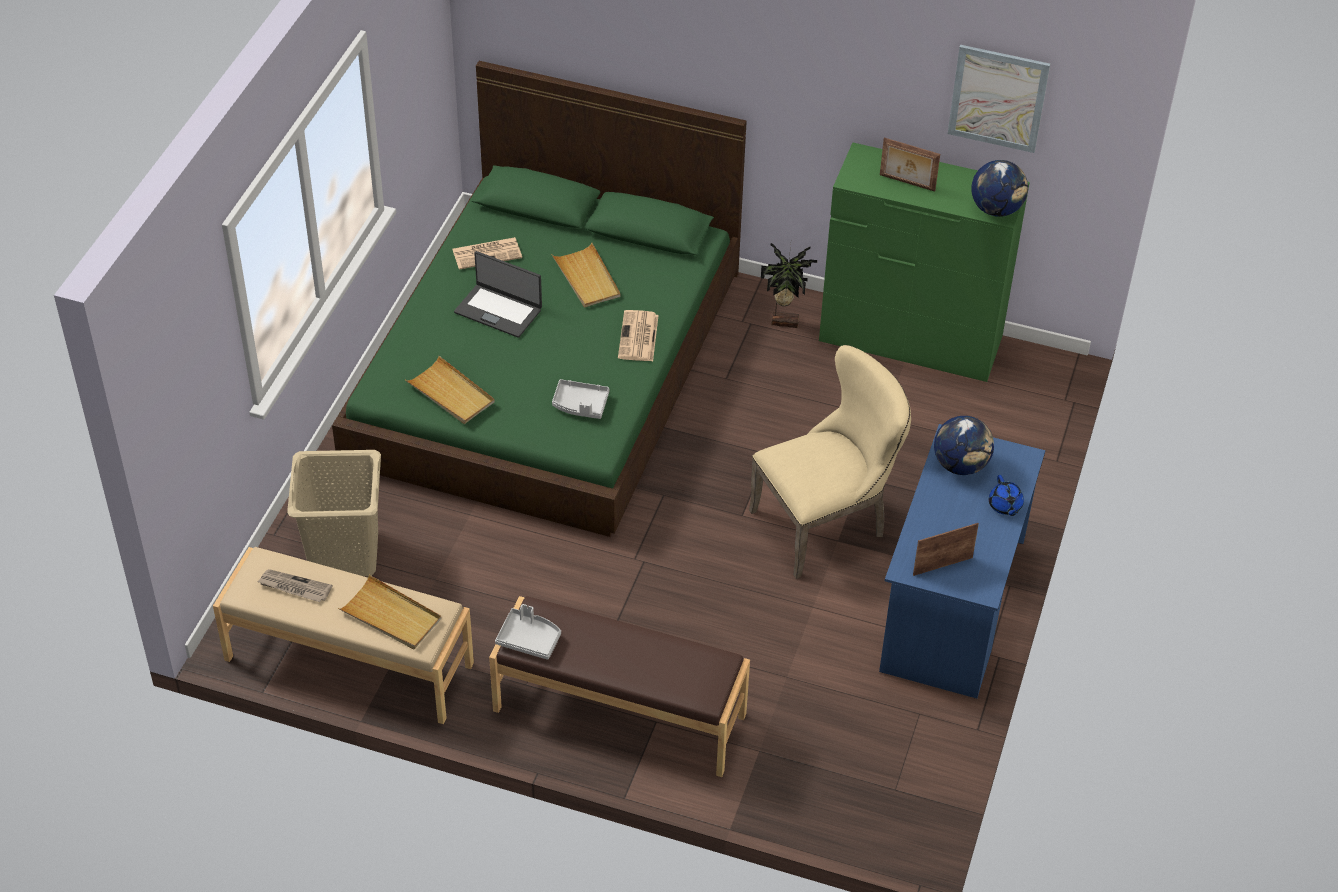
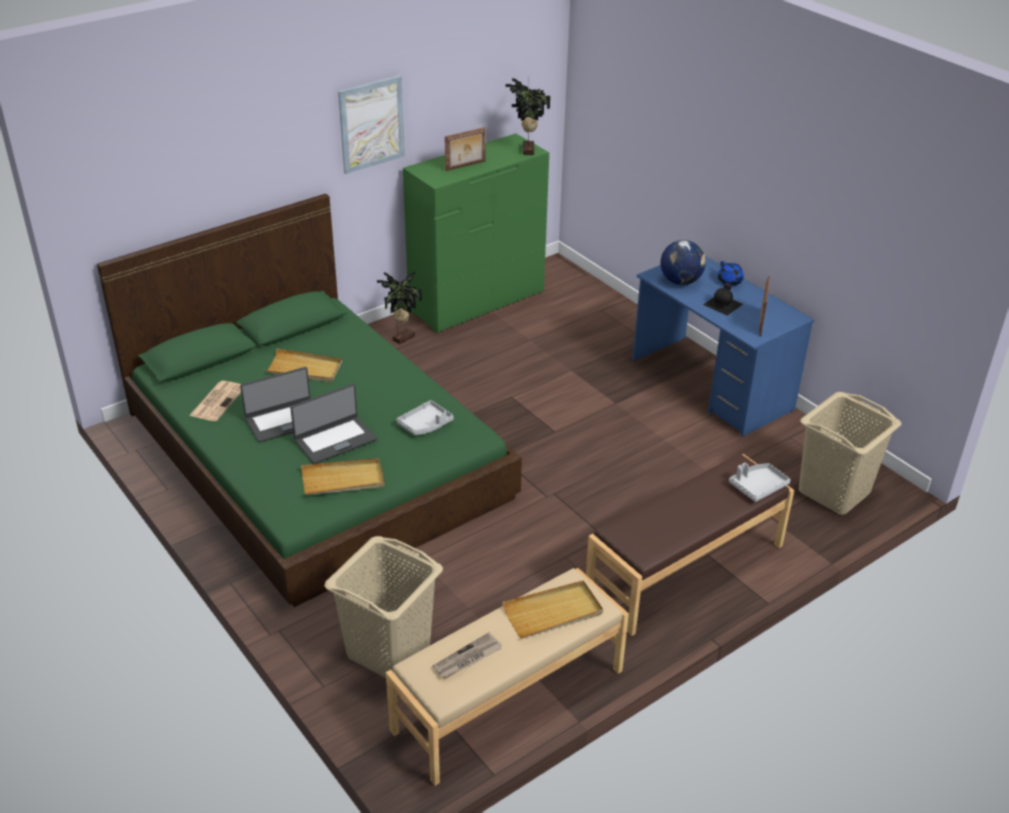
camera: 55 degrees left, 10 degrees down
(500, 357) = (335, 440): none -> laptop
(529, 639) = (643, 546): grey tray -> grey tray (758, 486)
(638, 337) = (390, 372): newspaper -> none
(826, 523) = (596, 401): beige chair -> none
(855, 789) = (834, 492): none -> beige laundry basket
(949, 519) = (723, 304): none -> black bottle
(996, 209) = (526, 150): globe -> potted plant
(998, 98) = (488, 75): picture -> picture (371, 124)
(1005, 506) = (730, 281): blue teapot -> blue teapot turned 45 degrees clockwise

